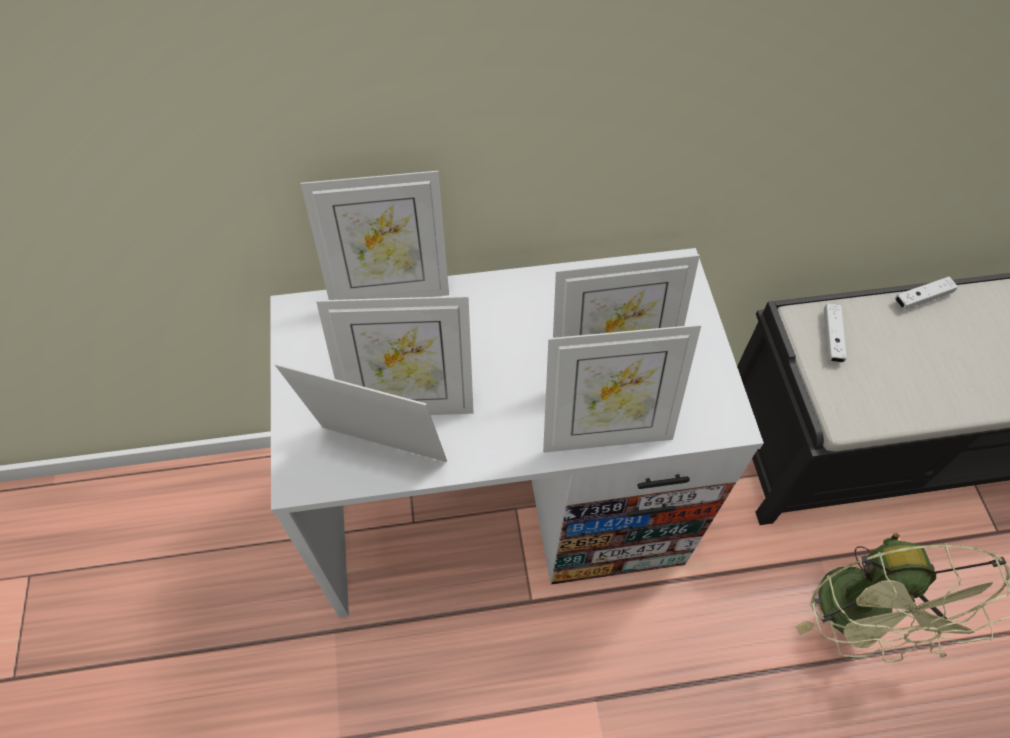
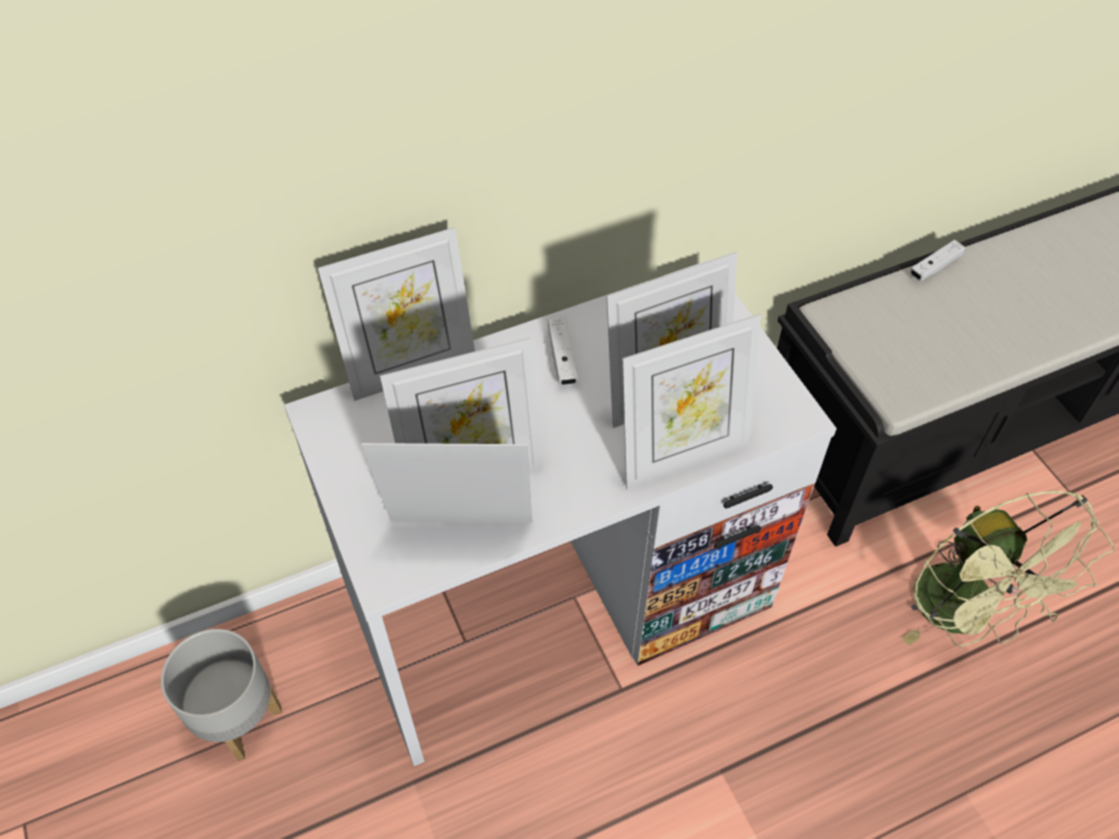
camera: 15 degrees left, 5 degrees down
(213, 536) = (237, 718): none -> grey planter
(831, 337) = (861, 324): white game controller -> white game controller (562, 358)

